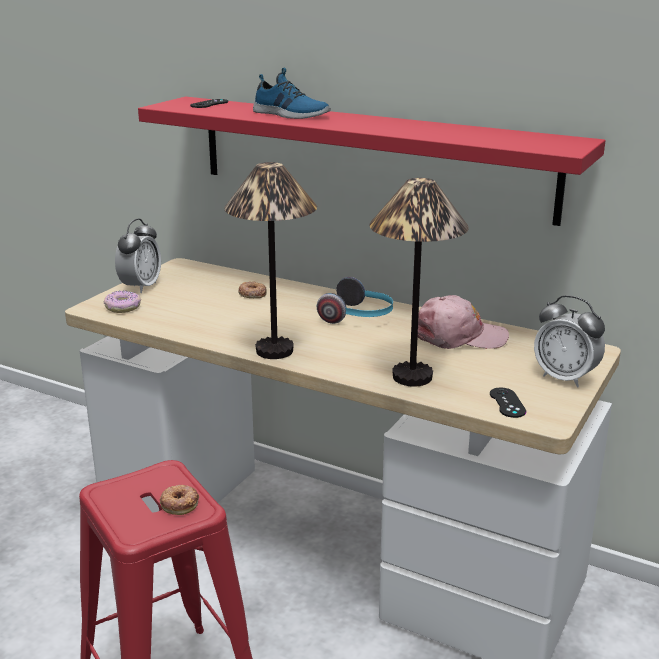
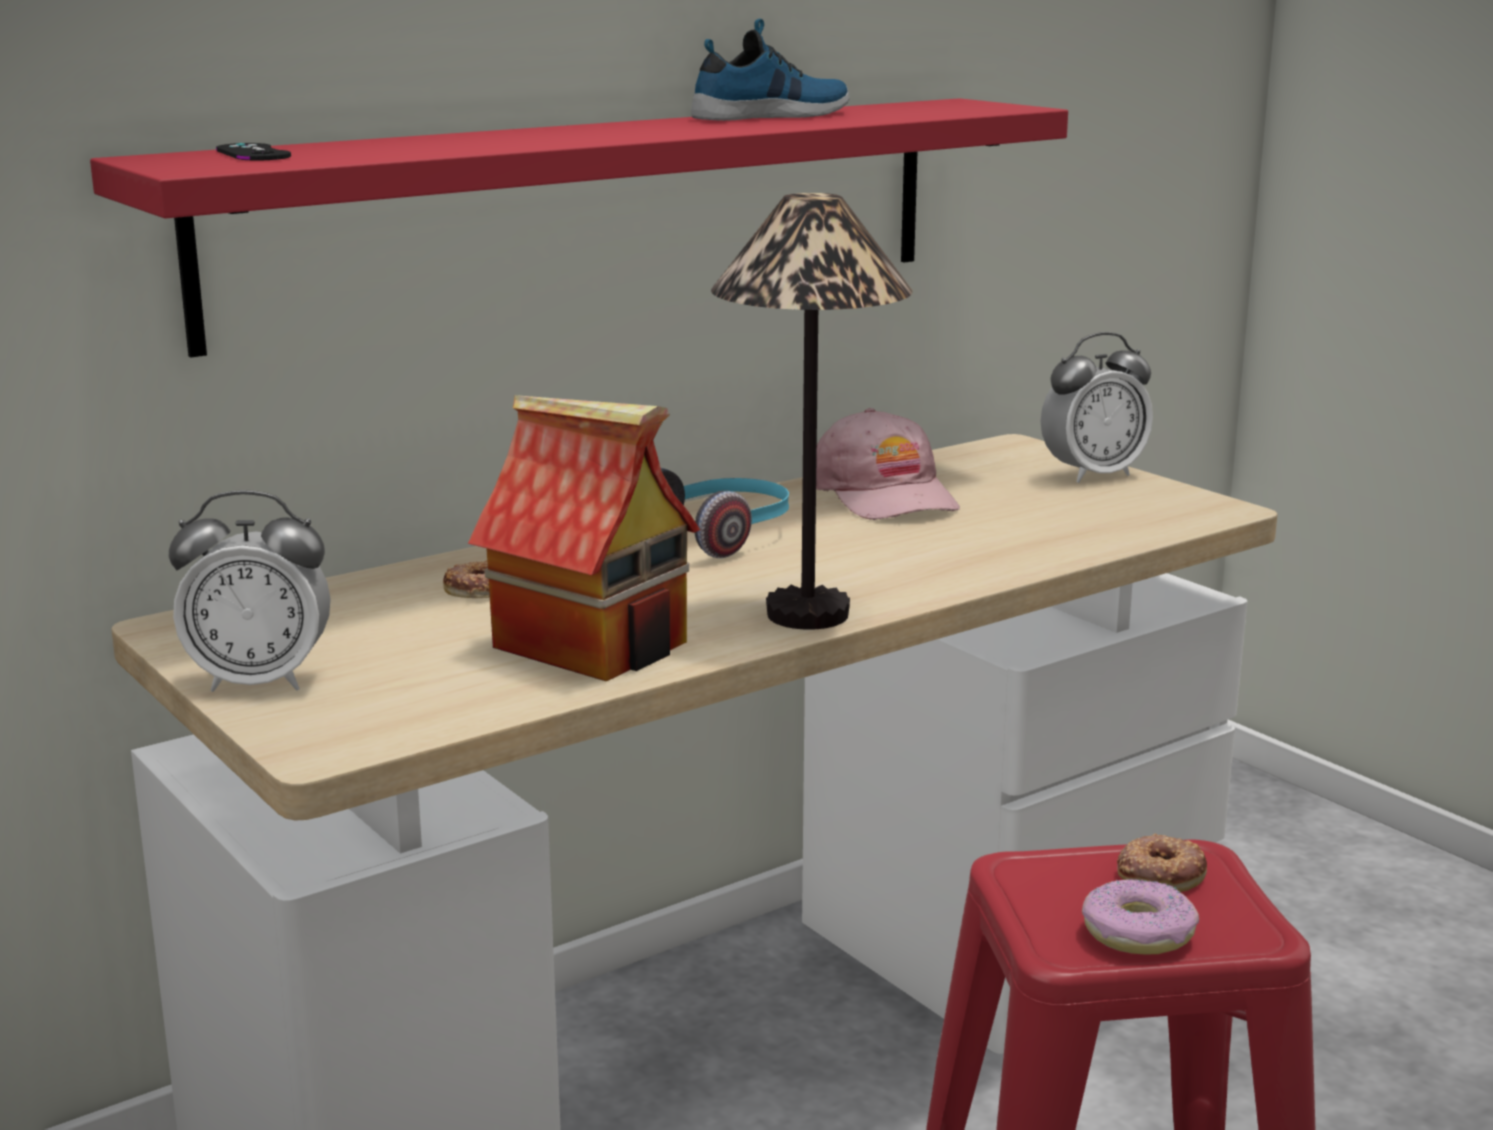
camera: 65 degrees left, 5 degrees down
(123, 307) = (372, 714): donut -> donut (1137, 932)
(140, 287) = (260, 681): alarm clock -> alarm clock turned 135 degrees clockwise
(210, 323) = (595, 644): none -> toy house
(290, 114) = (500, 139): shoe -> shoe (774, 115)
(411, 377) = (1014, 547): table lamp -> none
(459, 336) = (885, 495): pink cap -> pink cap turned 135 degrees clockwise
(507, 403) = (1150, 516): black game controller -> none

